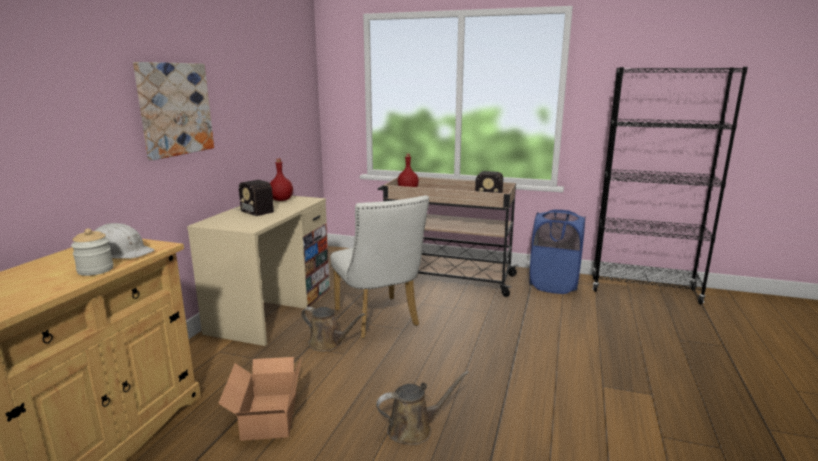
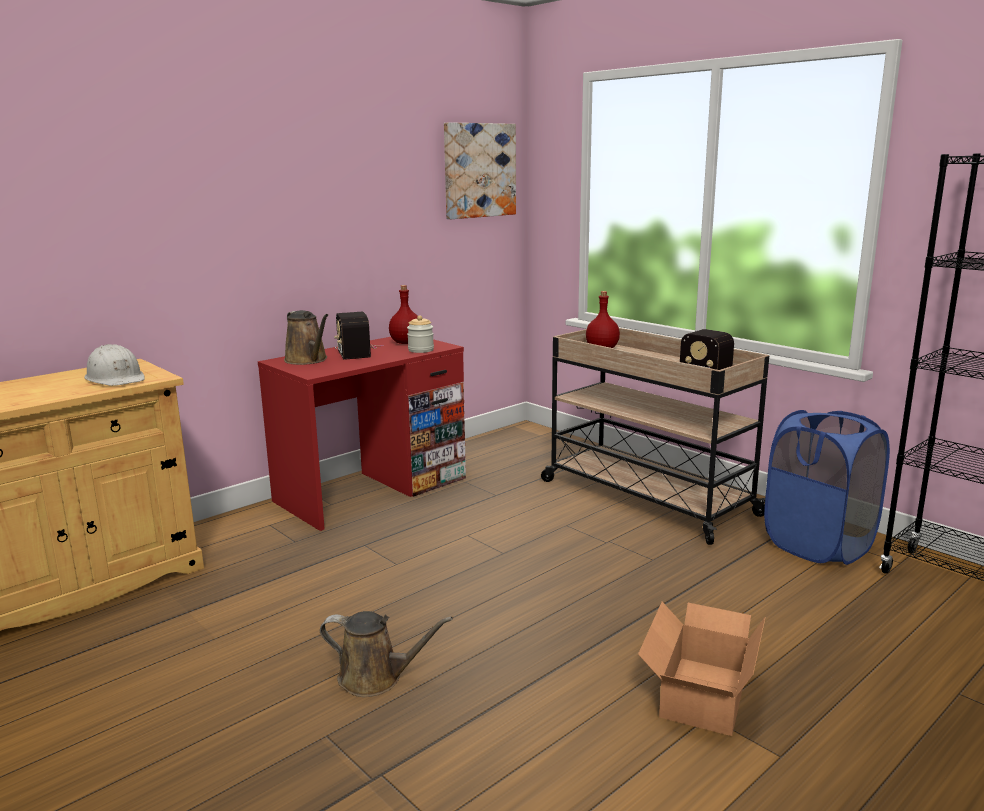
camera: 30 degrees right, 0 degrees up
(95, 270) = (68, 392): jar -> jar (421, 350)
(174, 109) = (252, 215): picture -> picture (479, 170)
(266, 417) = (240, 610): cardboard box -> cardboard box (699, 695)
(271, 309) = (371, 490): beige desk -> red desk
(328, 343) = (391, 547): brown watering can -> brown watering can (308, 360)
(379, 320) = (484, 533): white chair -> none

